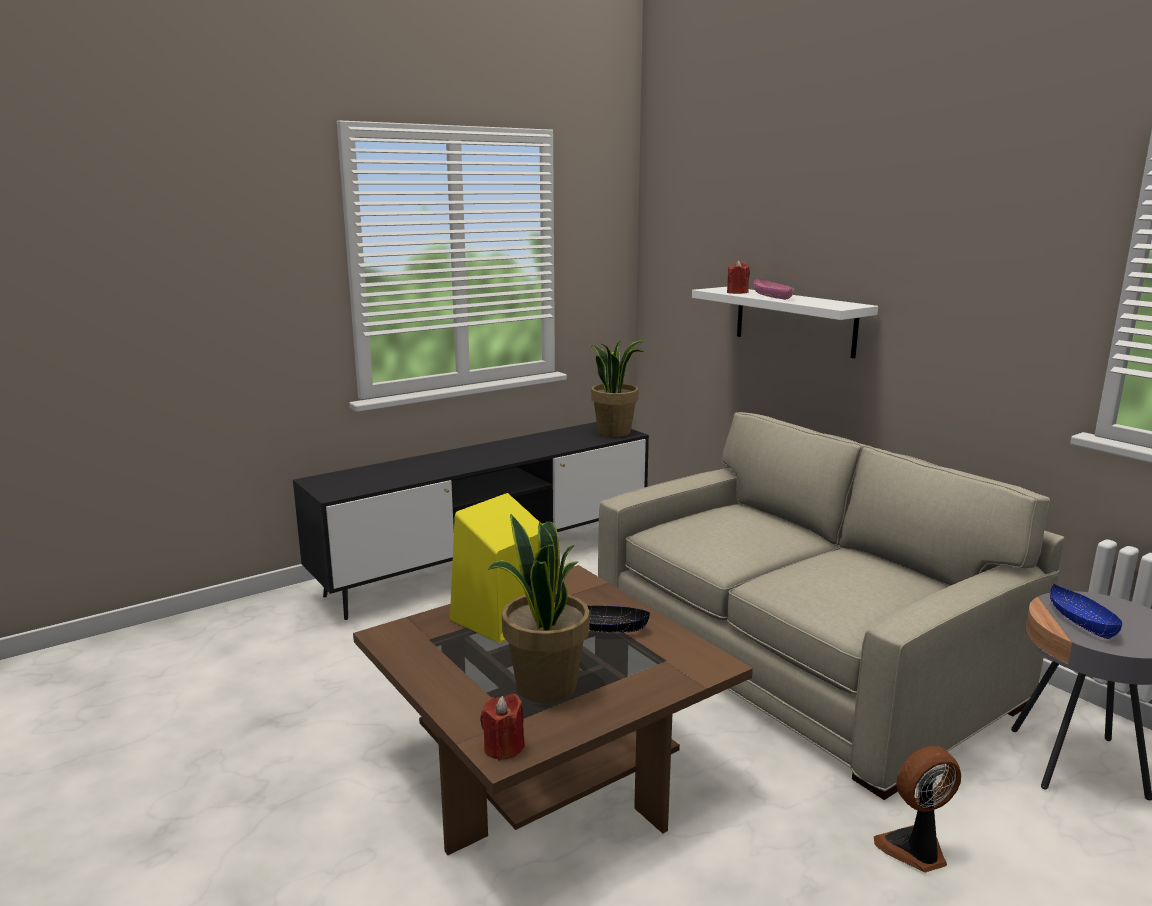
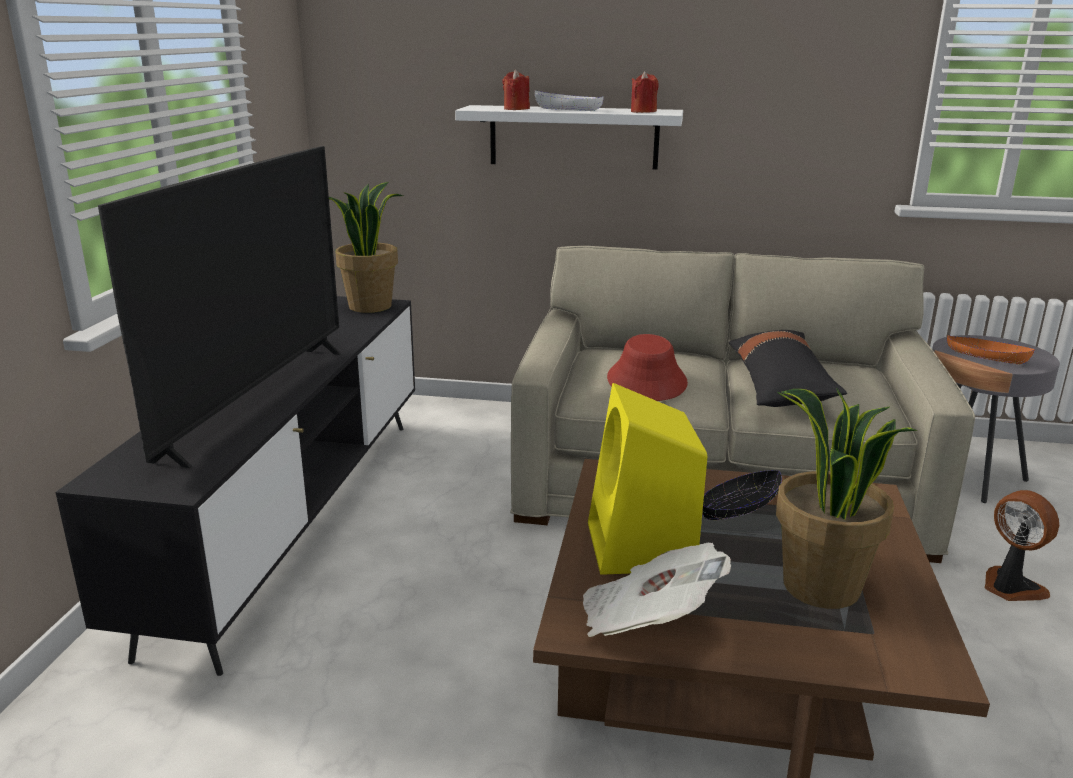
camera: 45 degrees left, 5 degrees up
(423, 649) = (647, 621): none -> newspaper
(443, 466) = (257, 400): none -> television
(503, 747) = (924, 665): red candle -> red candle (643, 111)
(716, 535) = (647, 381): none -> red hat
(773, 297) = (568, 110): pink bowl -> white bowl
(820, 572) = (779, 385): none -> black pillow
(915, 850) = (1009, 588): fan -> fan turned 120 degrees clockwise
(1080, 621) = (986, 358): blue bowl -> orange bowl

